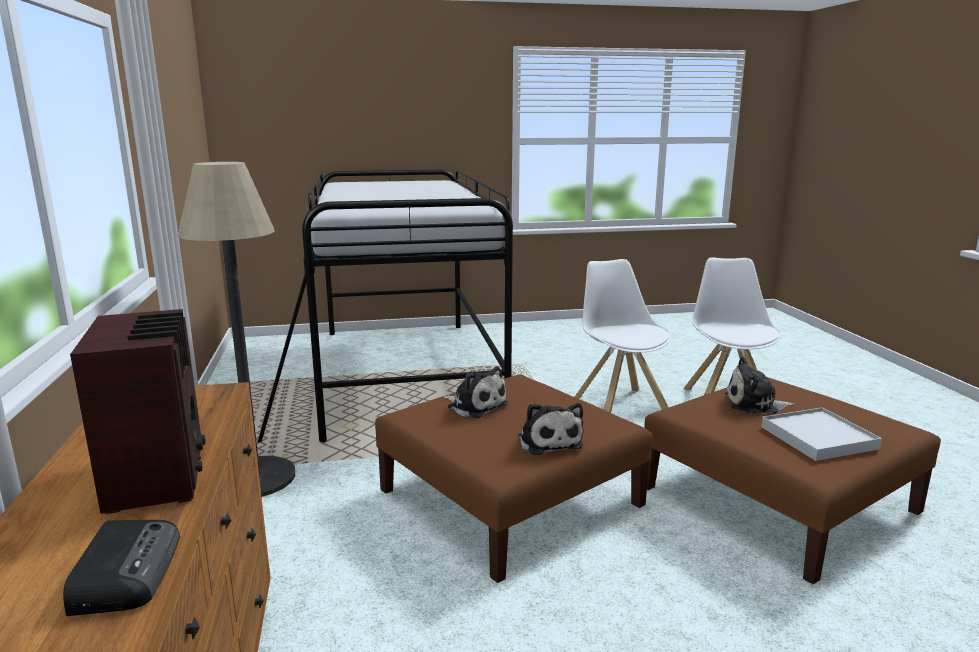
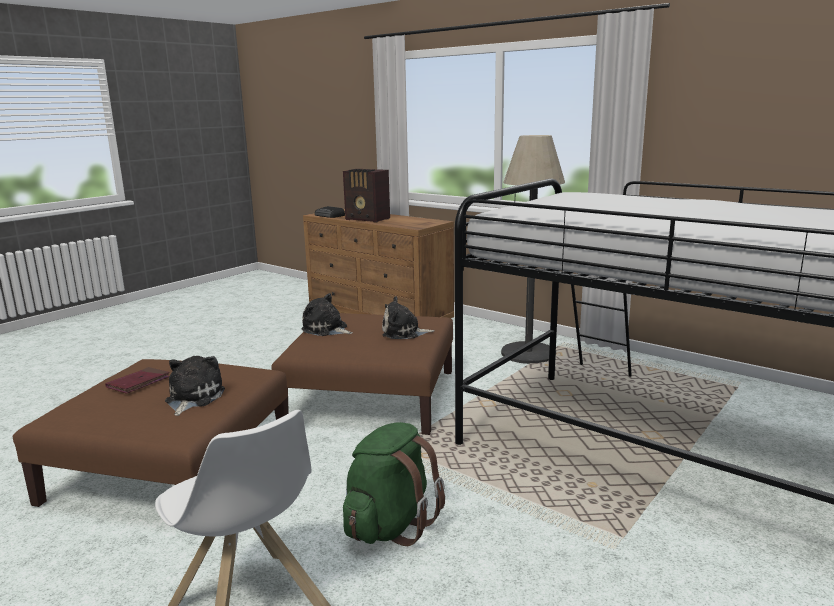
camera: 140 degrees right, 0 degrees up
(619, 404) = (390, 525): white chair -> green backpack
(754, 404) = (192, 398): plush toy -> plush toy turned 45 degrees counterclockwise
(818, 438) = (138, 383): white tray -> red book

